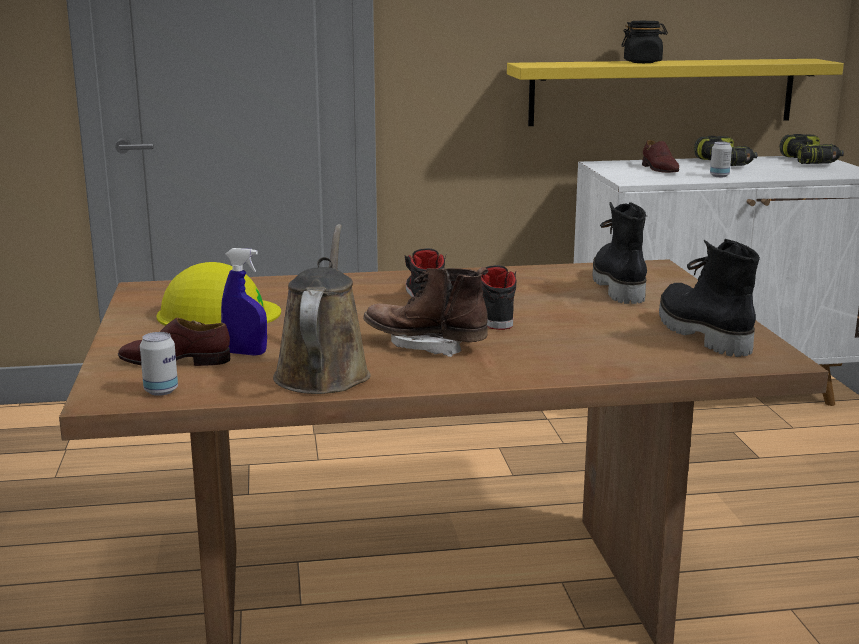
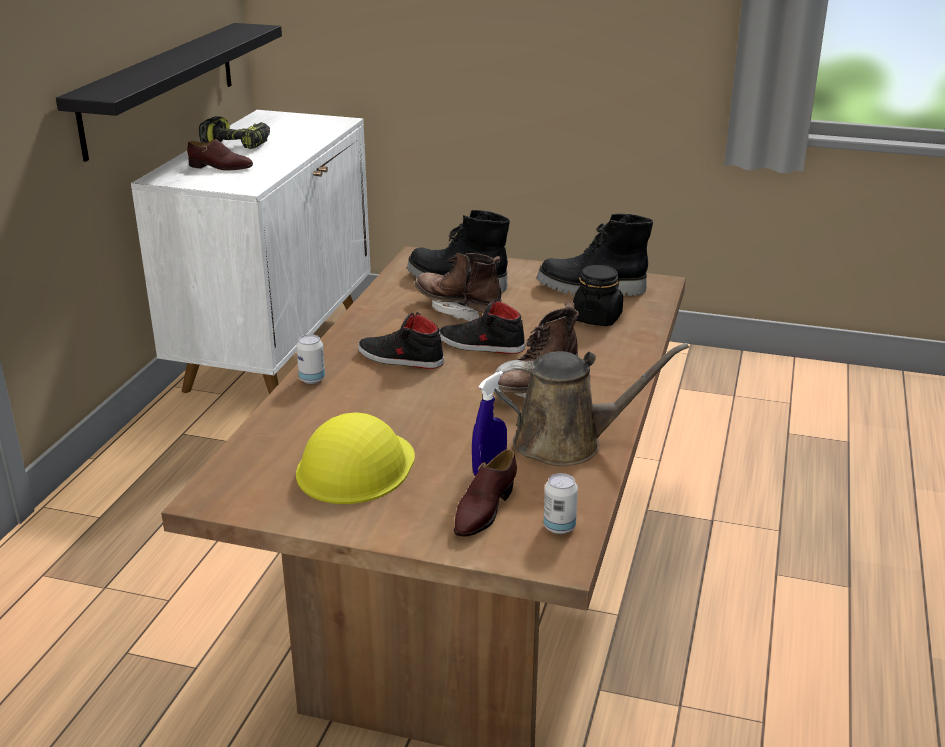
camera: 65 degrees left, 10 degrees up
(323, 372) = (567, 443): brown watering can -> brown watering can turned 150 degrees clockwise
(557, 296) = (458, 309): none -> brown boot
(642, 62) = (162, 63): black jar -> black jar (597, 318)
(662, 92) = (160, 87): yellow shelf -> black shelf
(719, 176) = (279, 158): can -> can (312, 379)
(810, 161) = (277, 120): power drill -> none

